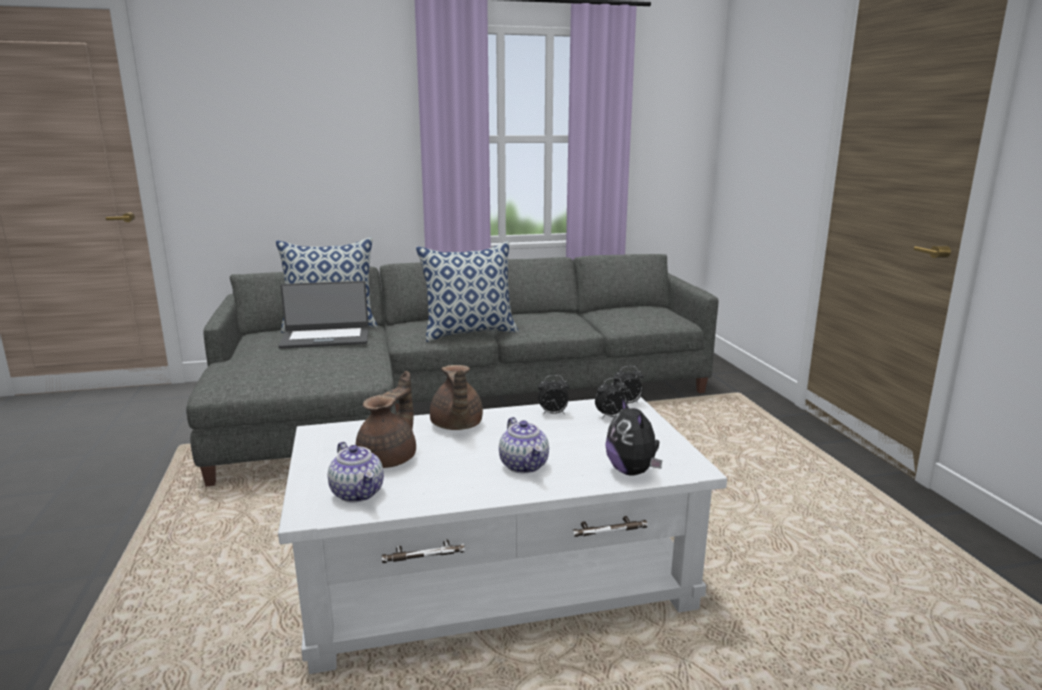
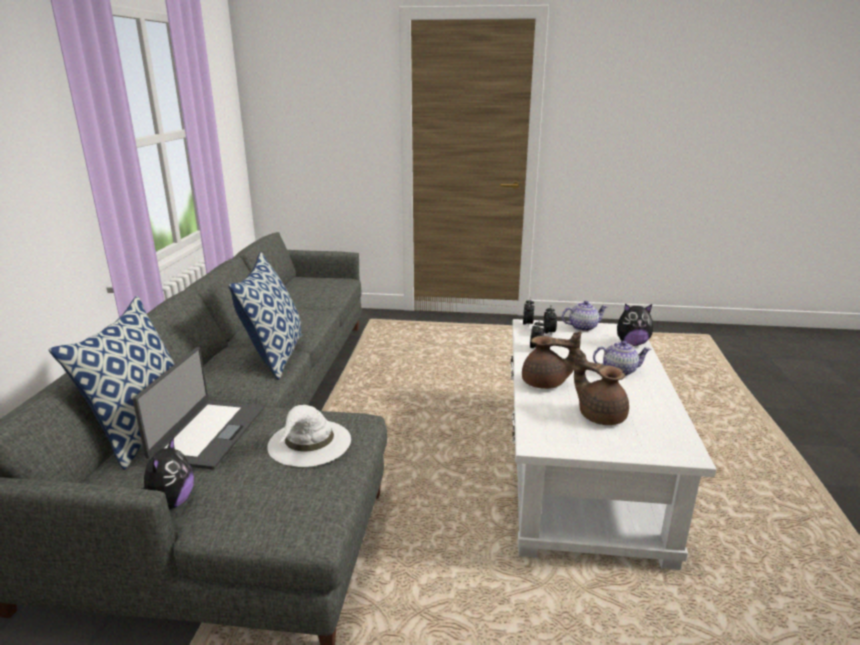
camera: 70 degrees left, 5 degrees up
(246, 350) = (170, 503): none -> plush toy
(319, 364) = (309, 443): none -> white hat
(358, 493) = (657, 432): teapot -> teapot (583, 327)

